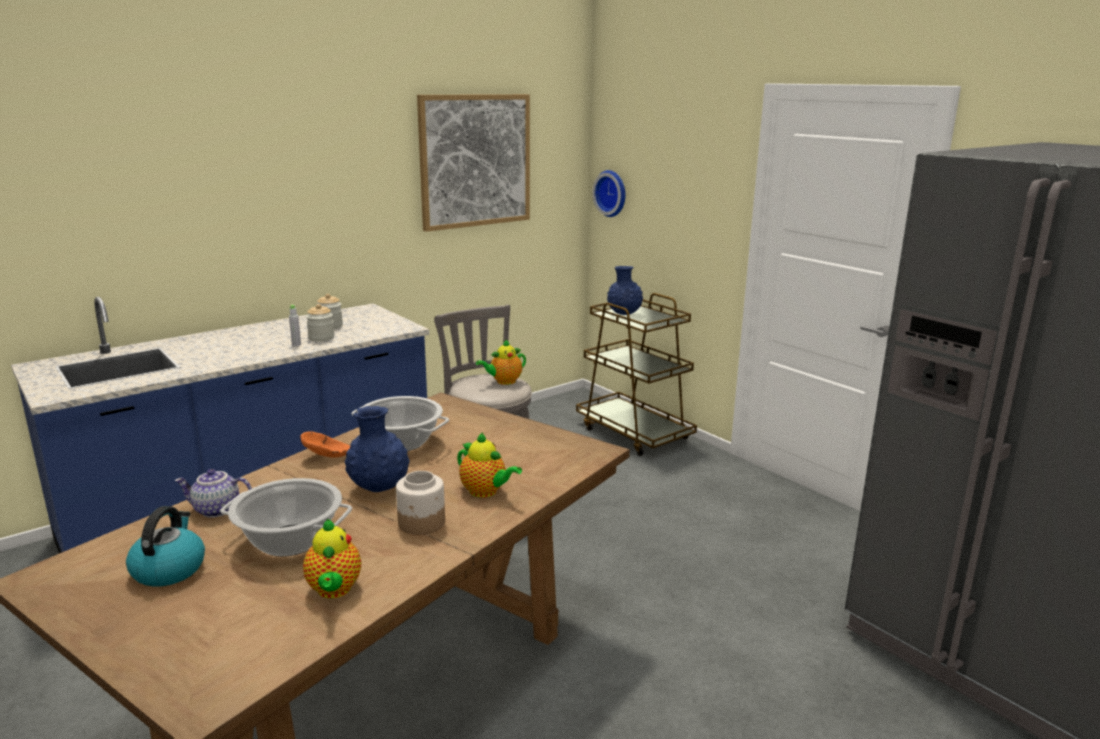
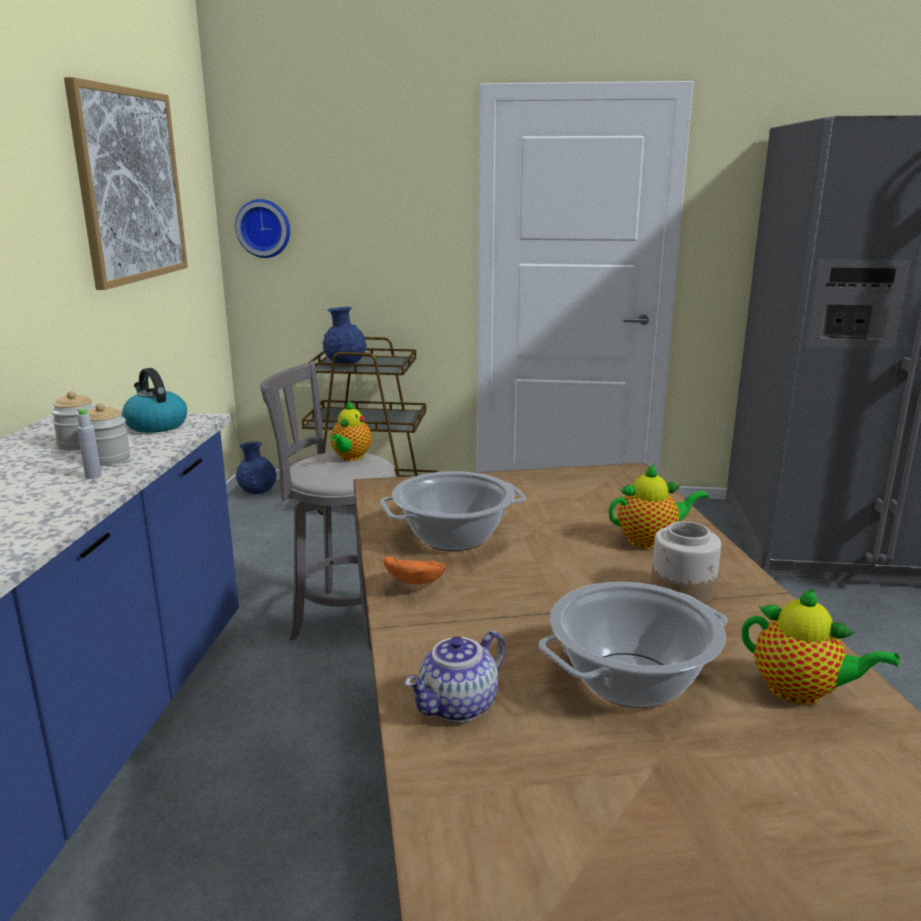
camera: 45 degrees left, 0 degrees up
(169, 569) = (607, 801): kettle -> kettle (156, 425)
(379, 488) = (559, 585): blue vase -> blue vase (257, 493)

